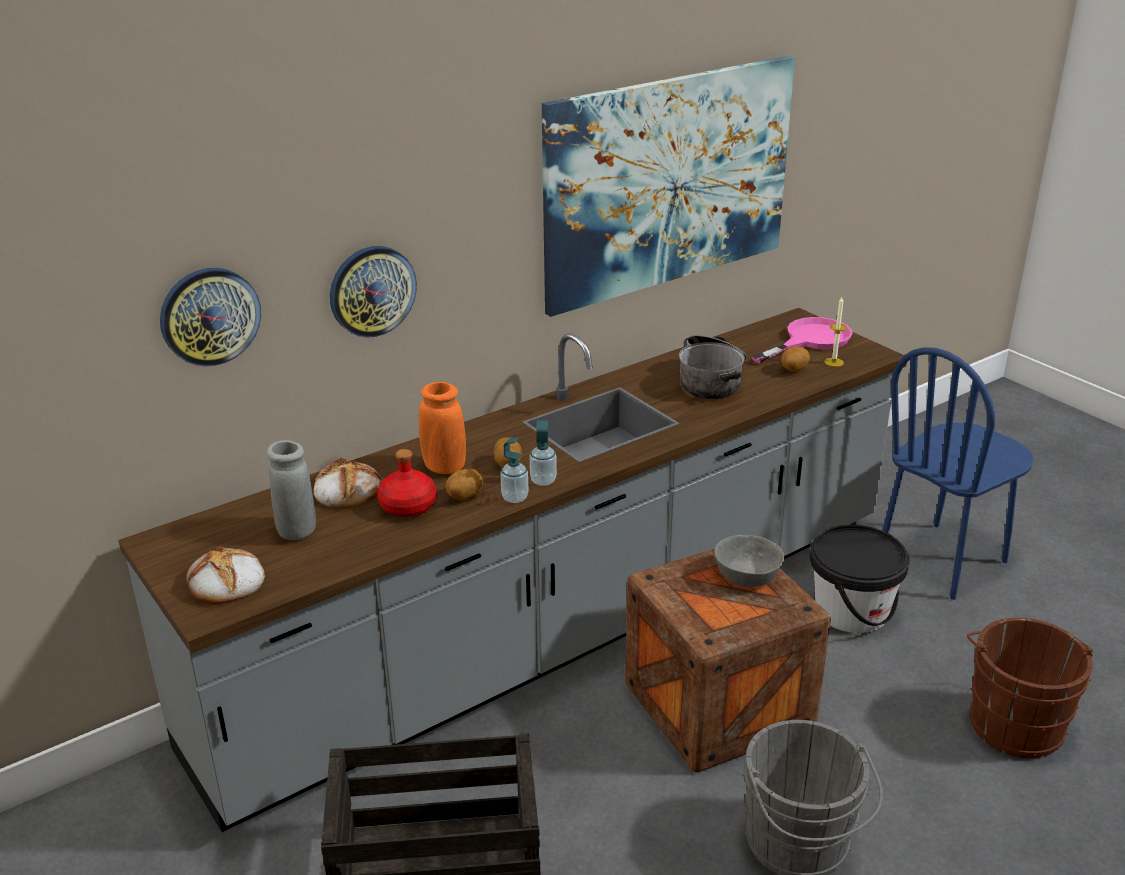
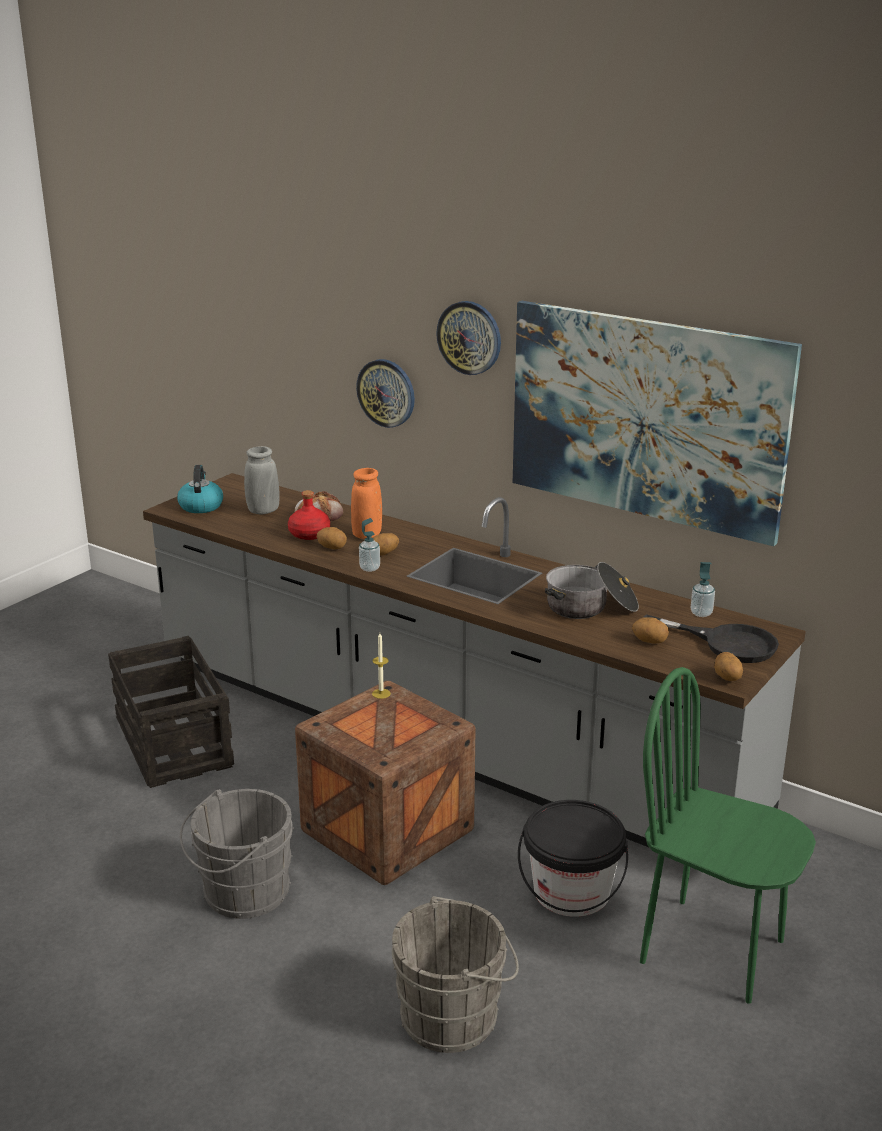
camera: 70 degrees right, 5 degrees down
(210, 316) = (292, 361): wall clock -> wall clock (469, 337)
(225, 582) = (201, 506): bread -> kettle
(515, 498) = (340, 563): soap dispenser -> soap dispenser (701, 613)
(747, 576) = (414, 729): grey bowl -> none
(810, 340) = (727, 643): pink frying pan -> black frying pan
(834, 362) = (687, 659): candle -> candle (381, 693)
(873, 355) = (726, 678): none -> potato
(942, 560) = (712, 950): blue chair -> green chair
(1014, 722) = (455, 1016): brown bucket -> grey bucket

